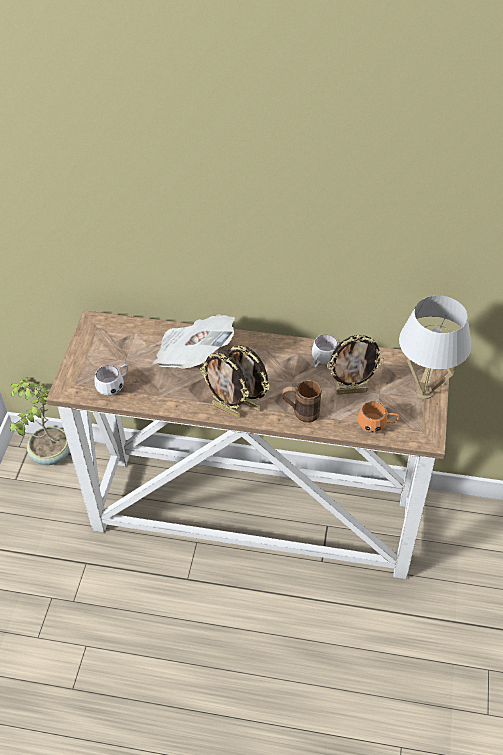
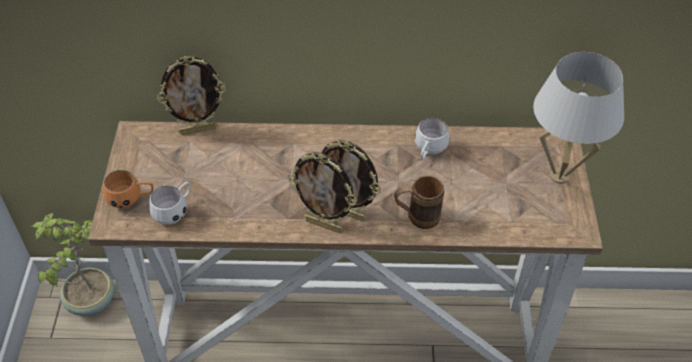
camera: 10 degrees left, 0 degrees up
(194, 356) = (269, 162): newspaper -> none
(351, 391) = (472, 184): picture frame -> picture frame (198, 129)
(377, 425) = (513, 223): orange mug -> orange mug (131, 199)

